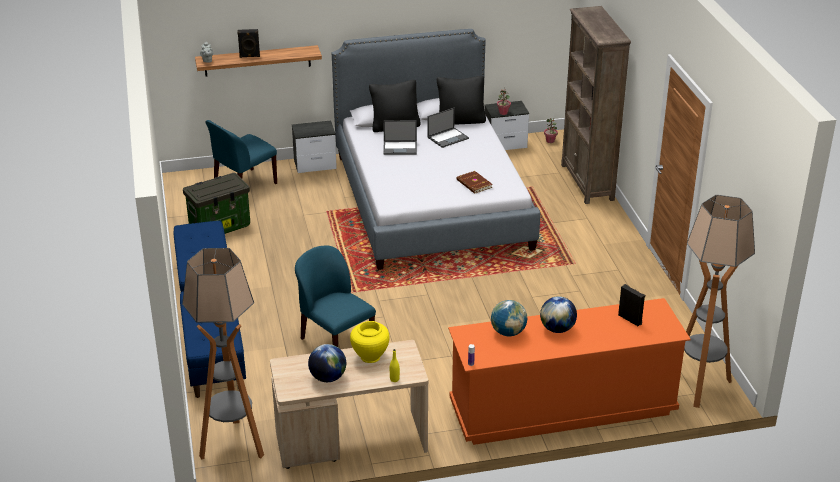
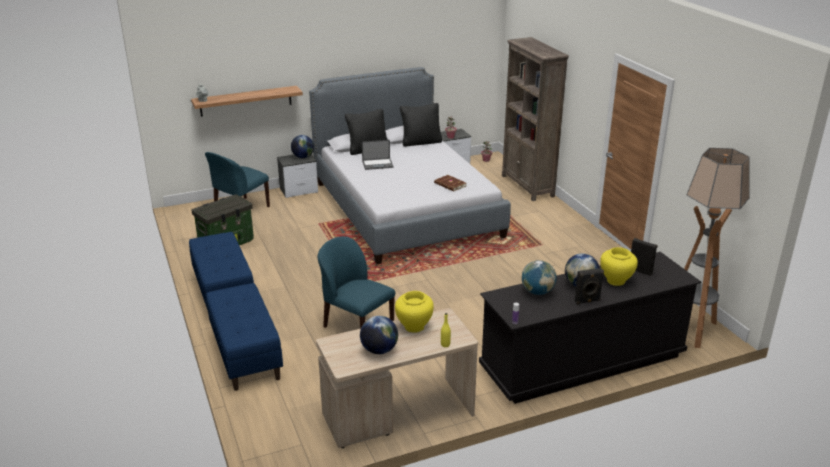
camera: 10 degrees left, 5 degrees down
(233, 445) = (282, 431): floor lamp -> none
(249, 56) = (240, 95): black speaker -> black speaker (587, 301)
(321, 127) = (303, 157): none -> globe
(448, 138) = (415, 154): laptop -> none
(562, 408) = (582, 362): orange dresser -> black dresser
(597, 328) = (616, 281): none -> yellow vase

